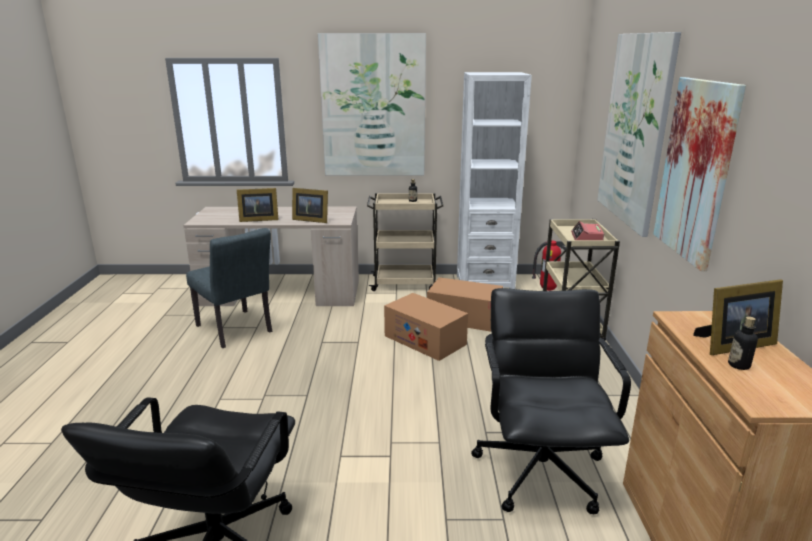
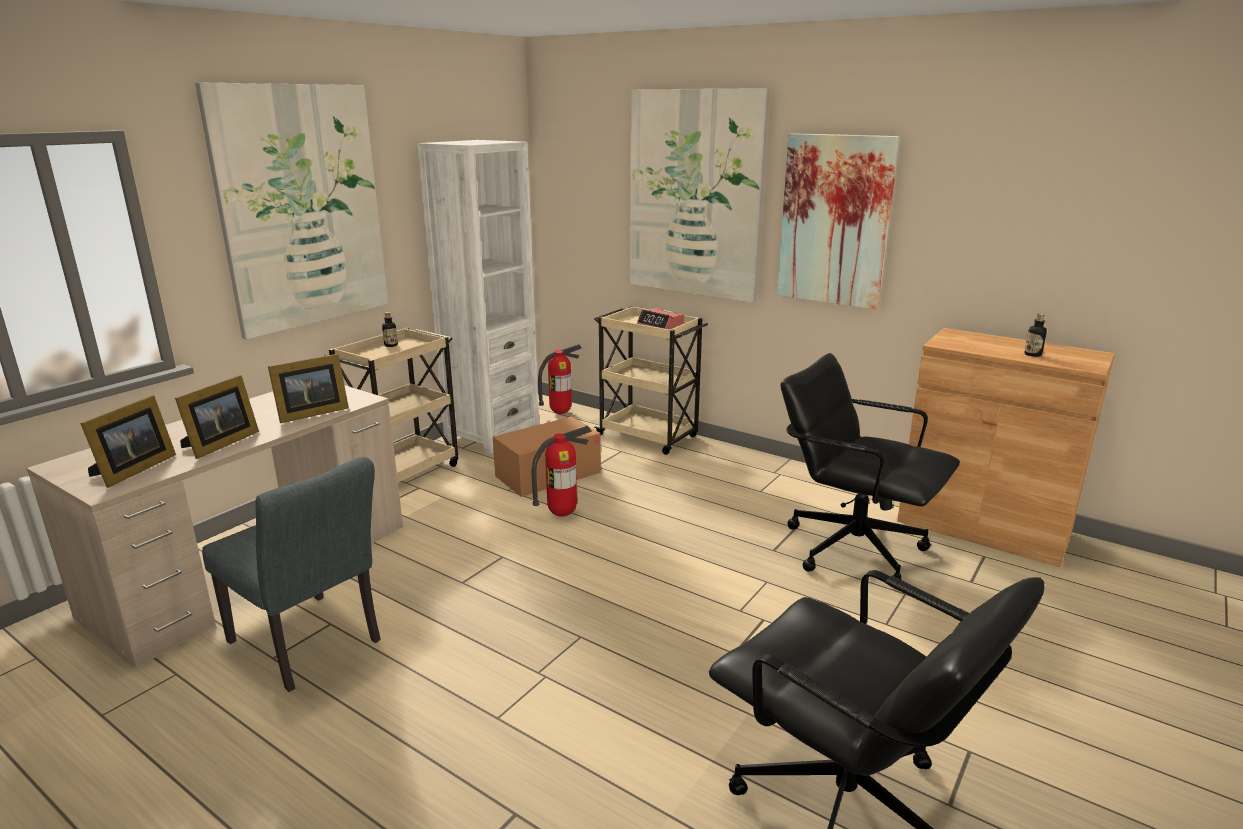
camera: 55 degrees left, 0 degrees up
(237, 331) = (311, 646): grey chair -> grey chair turned 45 degrees clockwise
(425, 340) = (562, 514): cardboard box -> fire extinguisher
(733, 344) = (1000, 346): picture frame -> picture frame (132, 470)

